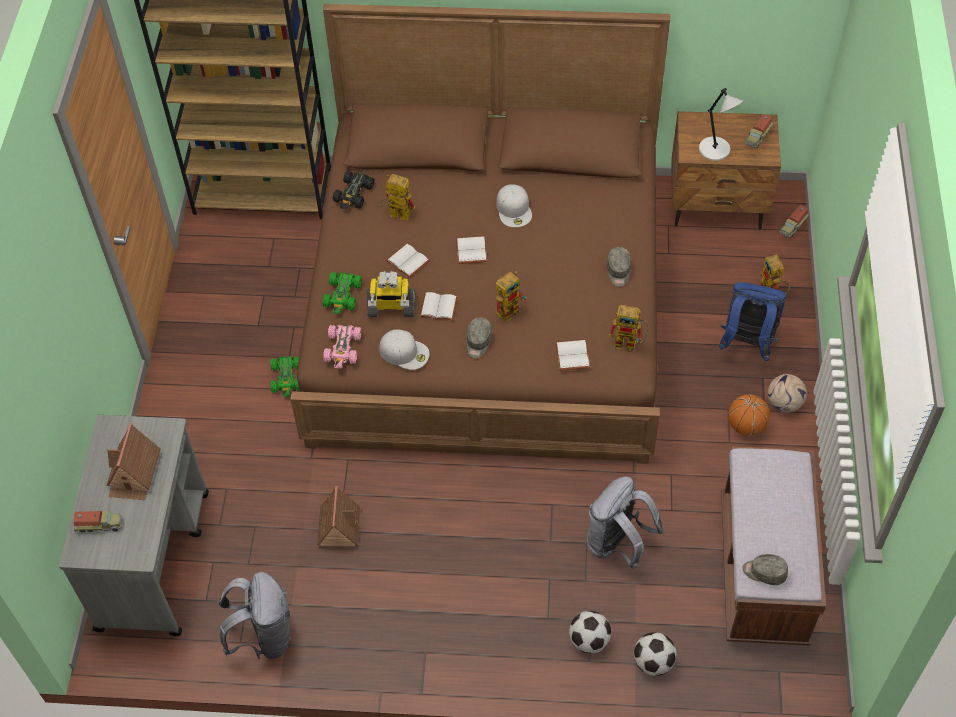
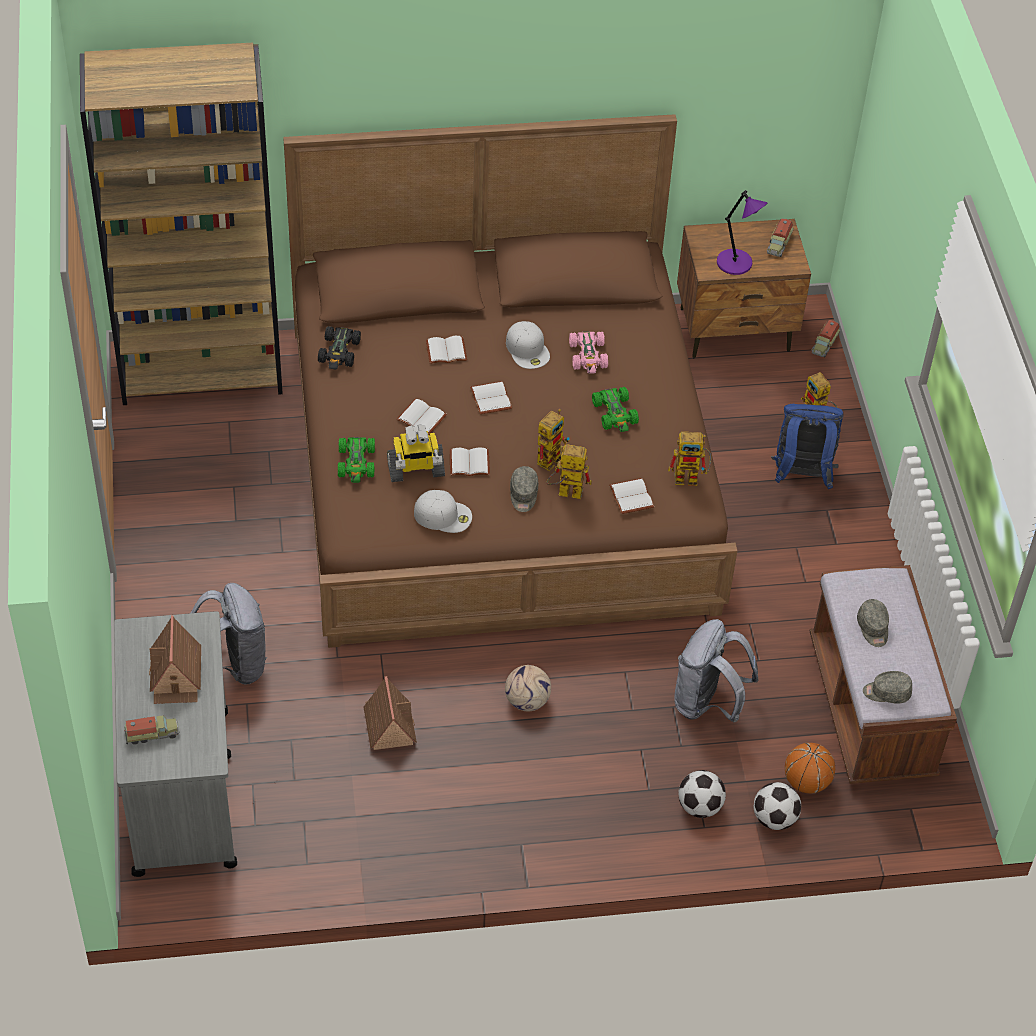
camera: 15 degrees left, 5 degrees down
(264, 636) = (333, 854): grey backpack -> grey backpack (233, 665)
(287, 378) = (286, 575): green toy car -> green toy car (615, 414)
(343, 349) = (372, 520): pink toy car -> pink toy car (588, 356)
(395, 214) = (393, 369): toy robot -> toy robot (564, 493)
(443, 204) = (445, 352): none -> white book
(618, 271) = (660, 403): grey cap -> grey cap (873, 628)
(716, 150) = (736, 263): grey table lamp -> purple table lamp
(746, 426) = (820, 562): basketball -> basketball (806, 782)
(784, 403) = (856, 533): football -> football (527, 701)

